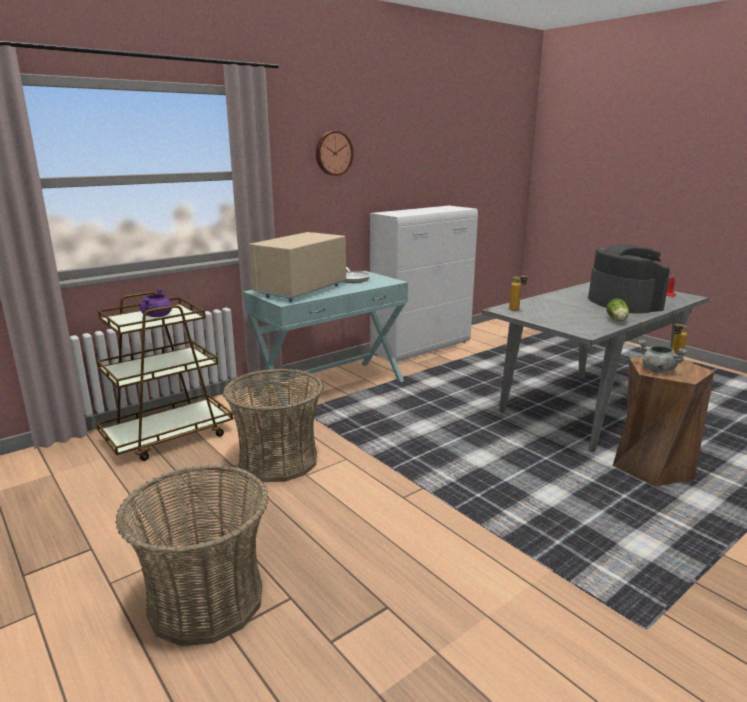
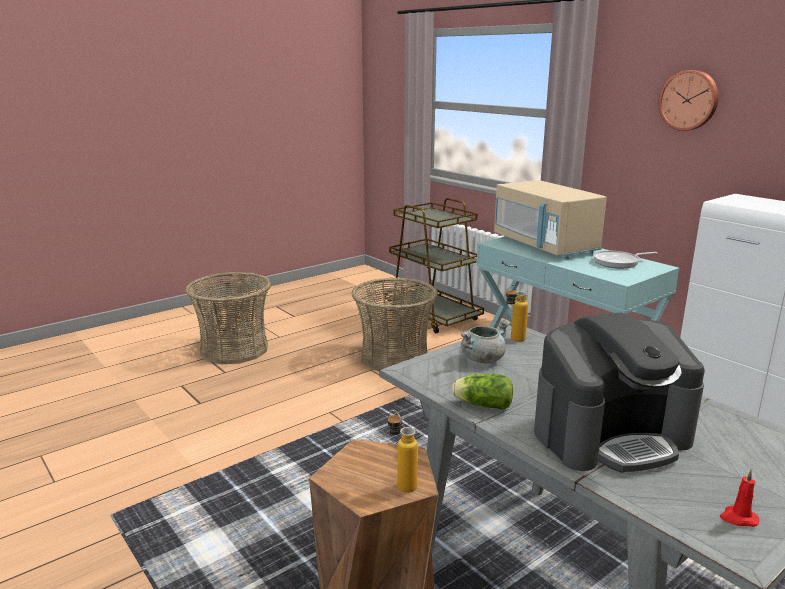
camera: 90 degrees right, 0 degrees up
(157, 316) = (437, 217): purple cooking pot -> none
(300, 290) = (544, 246): beige microwave -> beige microwave turned 150 degrees counterclockwise
(657, 370) = (366, 457): grey cooking pot -> grey cooking pot (482, 359)

